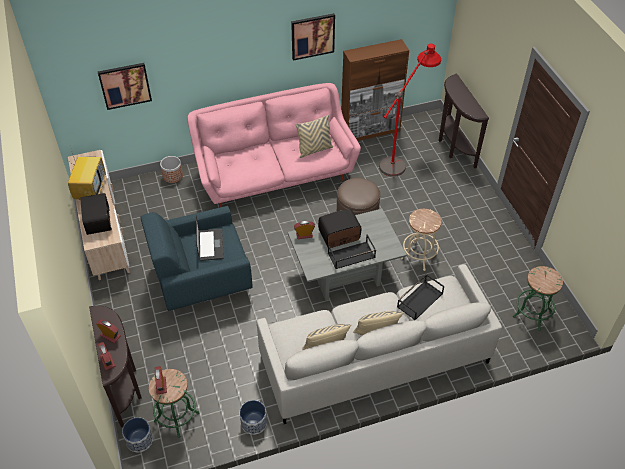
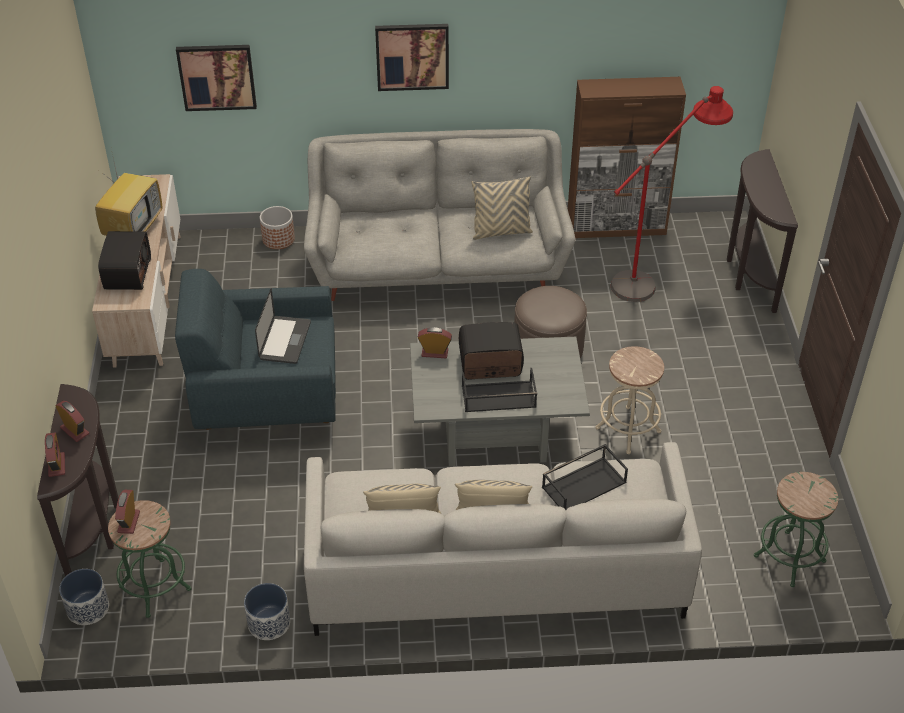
camera: 15 degrees right, 5 degrees down
(275, 174) = (438, 264): pink sofa -> grey sofa
(312, 36) = (526, 46): picture -> picture (412, 56)

